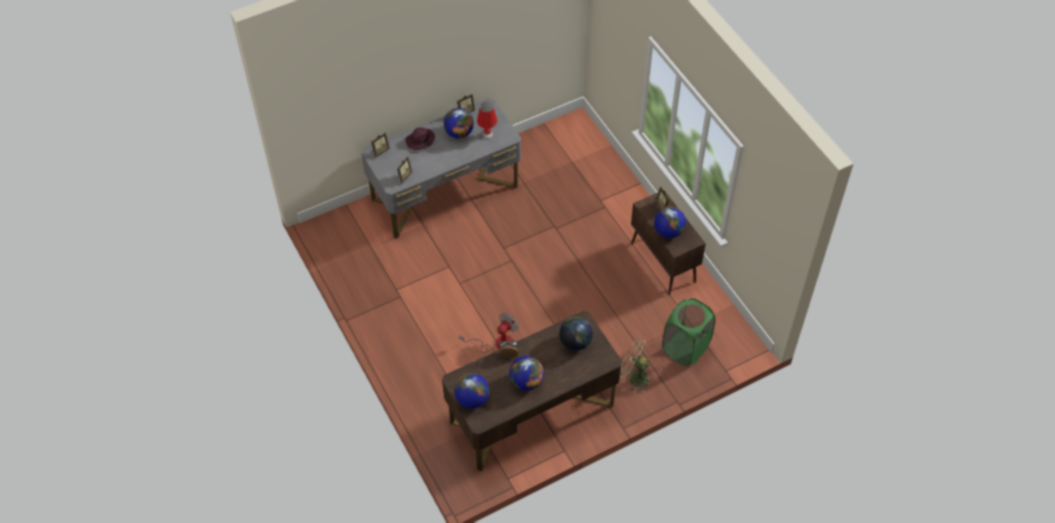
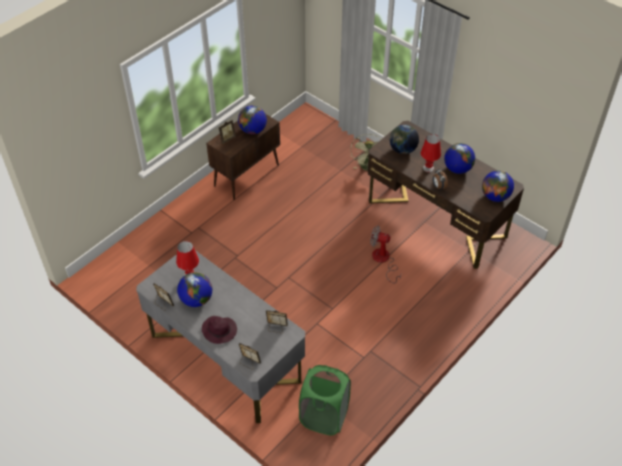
camera: 110 degrees left, 5 degrees down
(539, 355) = (428, 168): none -> red table lamp
(685, 348) = (326, 145): green laundry basket -> green laundry basket (324, 416)

